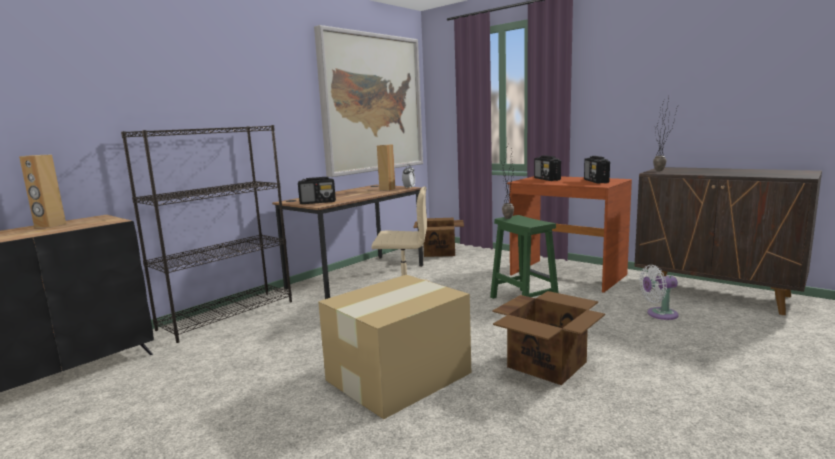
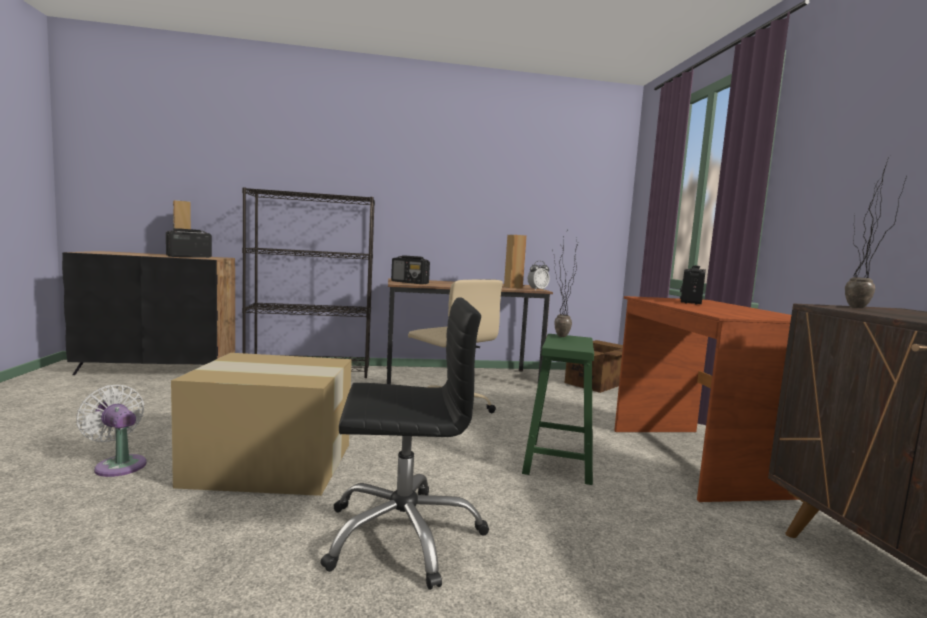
camera: 40 degrees right, 5 degrees down
(372, 103) = (542, 192): picture -> none
(548, 364) = (403, 534): cardboard box -> black office chair
(596, 181) = (746, 313): radio -> radio (188, 257)
(659, 314) = (722, 573): white fan -> white fan (119, 465)

